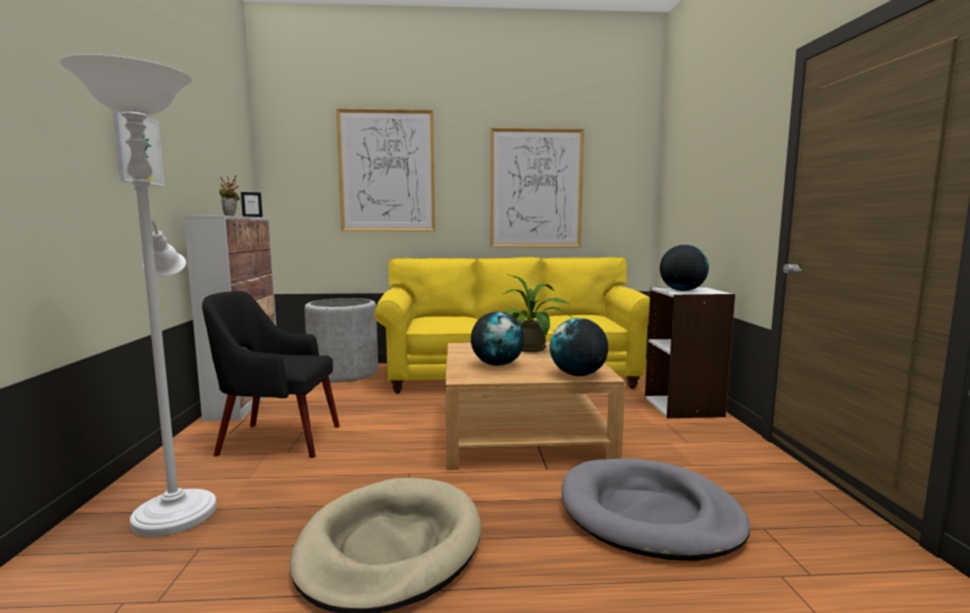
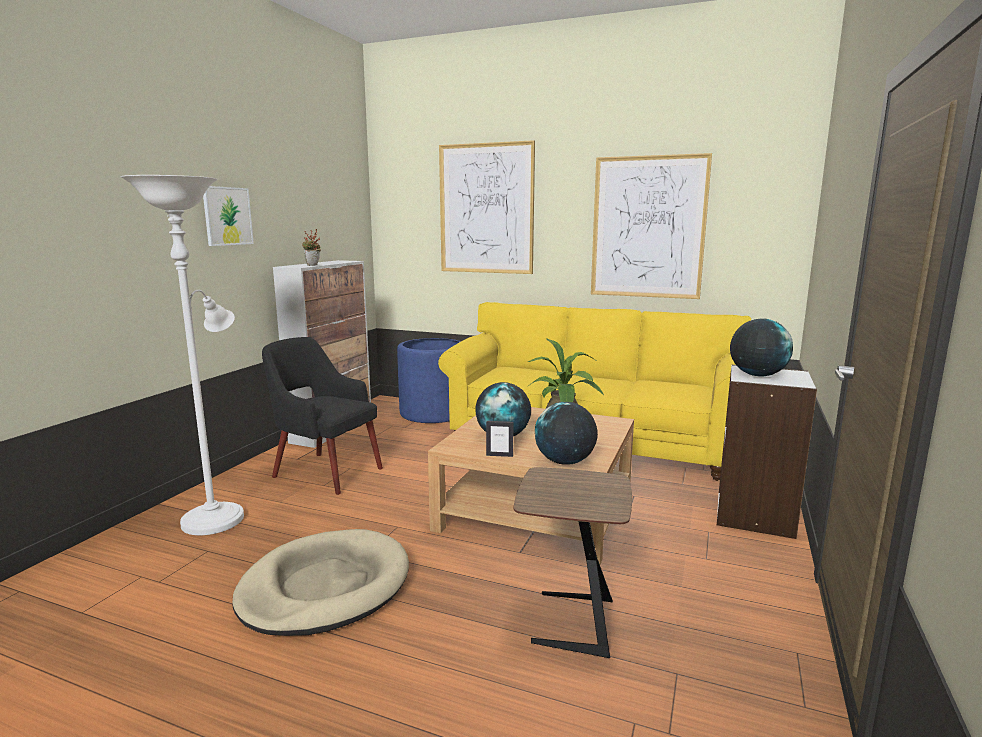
camera: 25 degrees right, 5 degrees up
(252, 217) = (349, 260): picture frame -> picture frame (499, 455)
(344, 373) = (433, 413): grey planter -> blue planter
(649, 514) = (570, 623): grey dog bed -> brown side table

